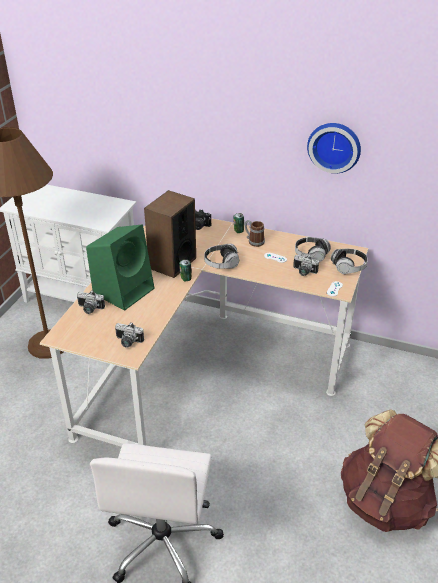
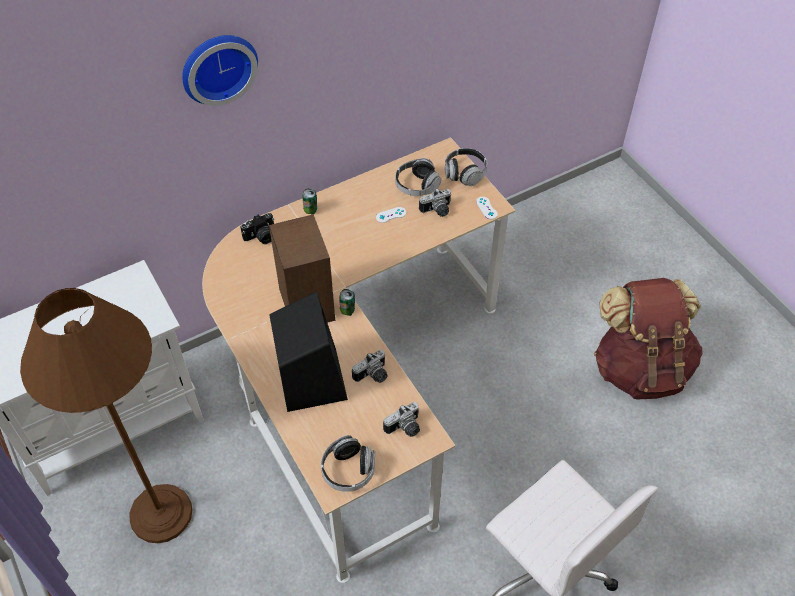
camera: 50 degrees left, 15 degrees up
(89, 309) = (312, 431): camera -> camera (373, 376)
(124, 290) = (311, 378): green speaker -> black speaker
(221, 263) = (353, 264): headphones -> headphones (348, 471)
(253, 241) = (343, 211): mug -> none
(334, 146) = (397, 49): wall clock -> wall clock (217, 66)

